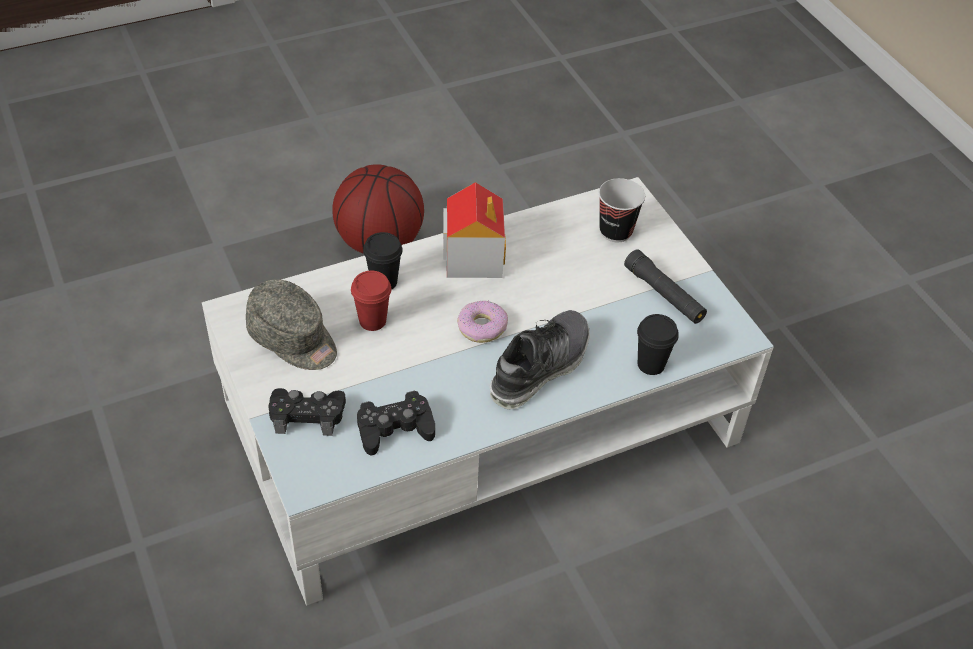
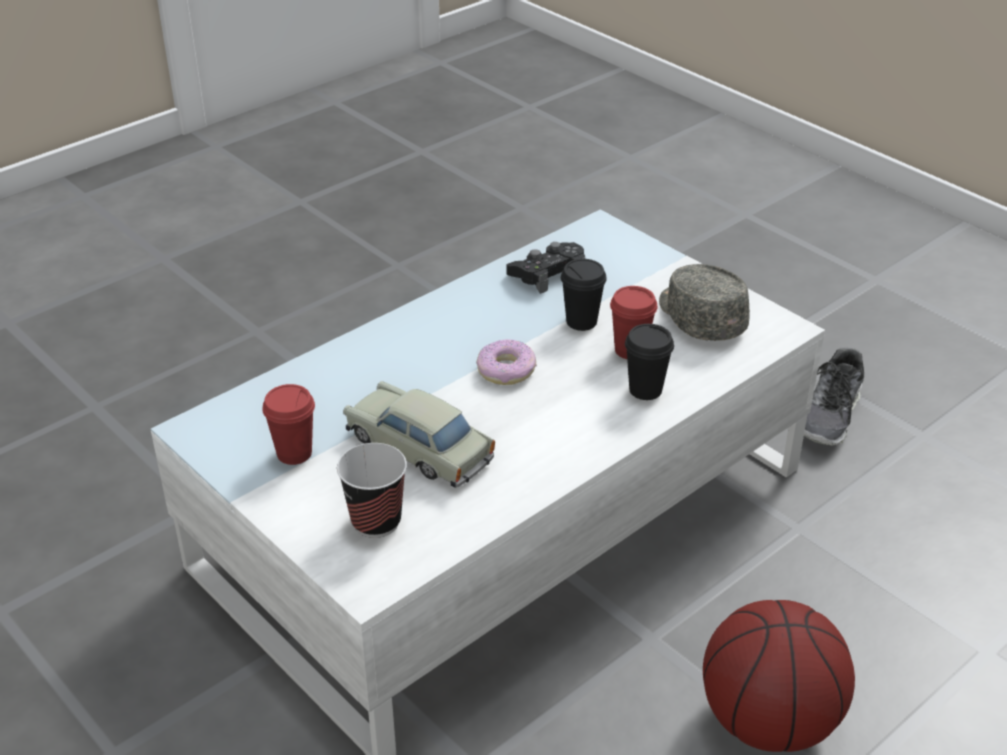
camera: 165 degrees right, 10 degrees down
(293, 339) = (699, 317): grey cap -> grey cap turned 45 degrees clockwise
(307, 415) = (635, 266): black game controller -> none
(473, 257) = (555, 442): toy house -> none
(539, 367) = (425, 348): shoe -> shoe (830, 416)
(572, 276) = (419, 448): none -> beige toy car
(651, 364) = (300, 376): black cup -> black cup (581, 322)
(664, 294) = (294, 453): black flashlight -> red cup

